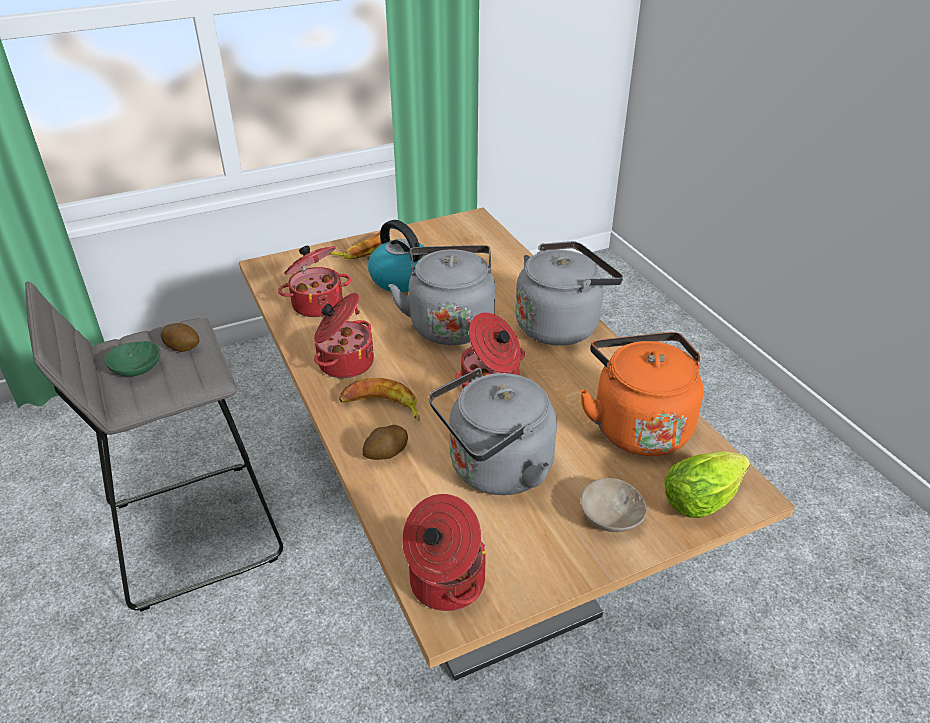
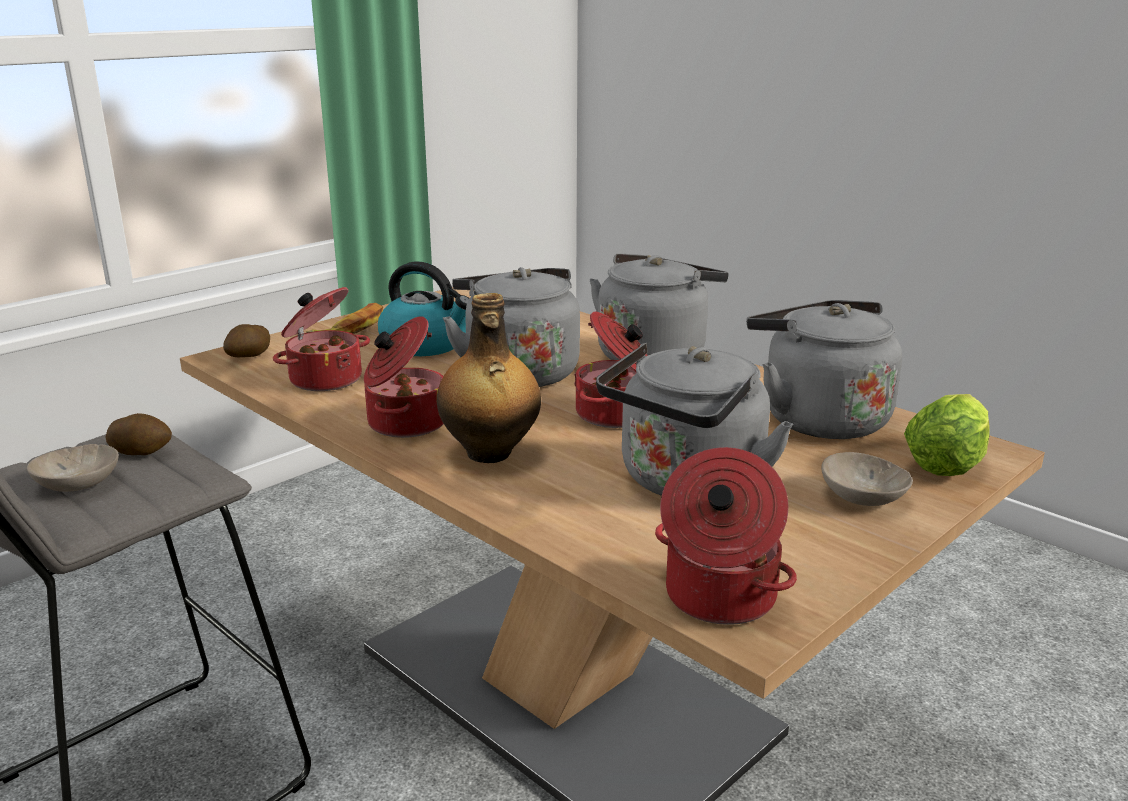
camera: 20 degrees left, 15 degrees down
(135, 369) = (77, 485): green bowl -> beige bowl
(381, 406) = (489, 453): banana -> bottle
(386, 454) = (532, 494): potato -> potato (248, 356)
(638, 425) = (817, 418): orange kettle -> grey kettle

